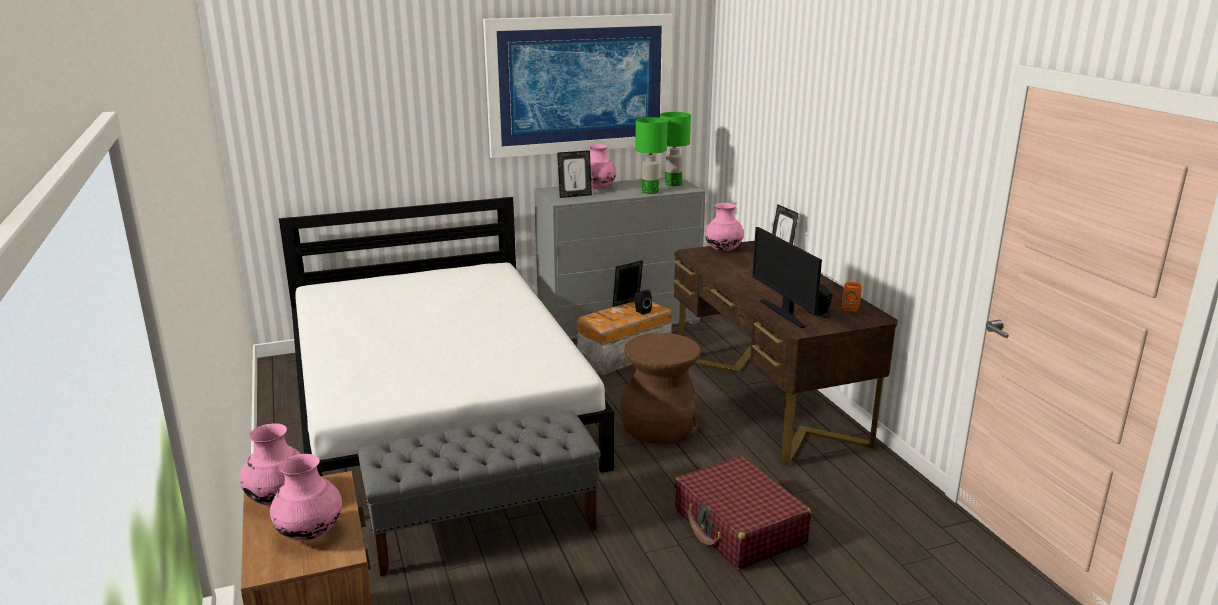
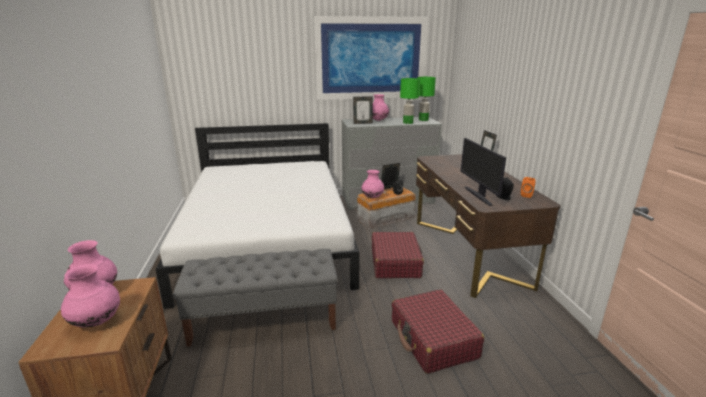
camera: 10 degrees right, 0 degrees up
(659, 426) = (395, 263): brown stool -> red suitcase
(723, 250) = (448, 158): pink vase -> pink vase (372, 197)

